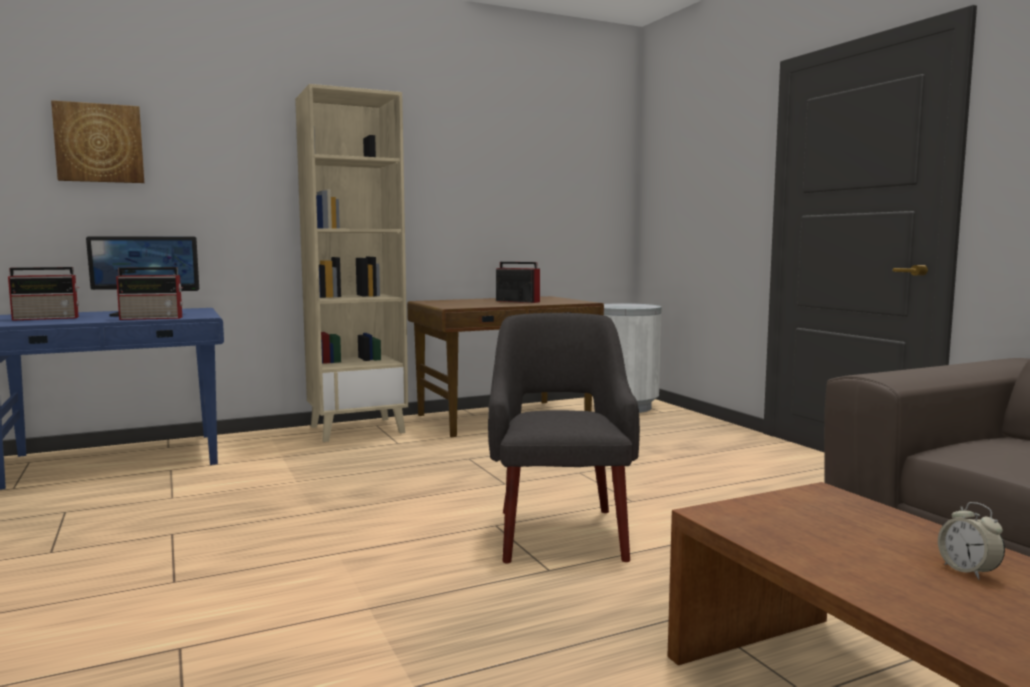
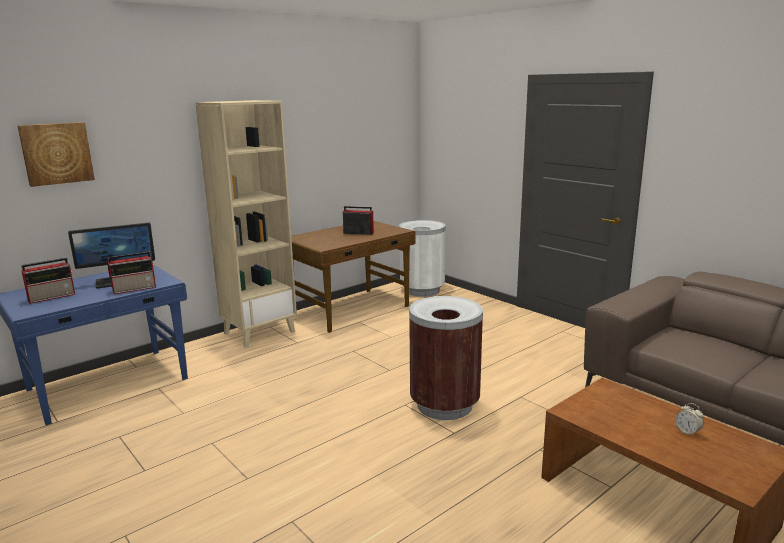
camera: 15 degrees left, 10 degrees up
(560, 533) = (444, 405): grey armchair -> brown trash can

